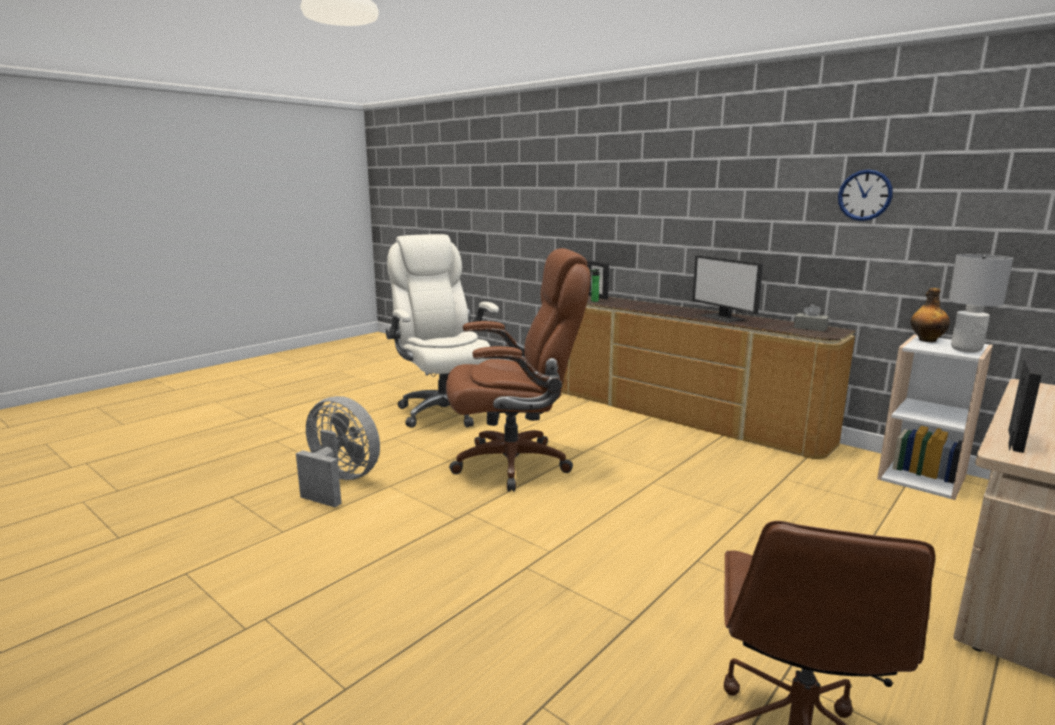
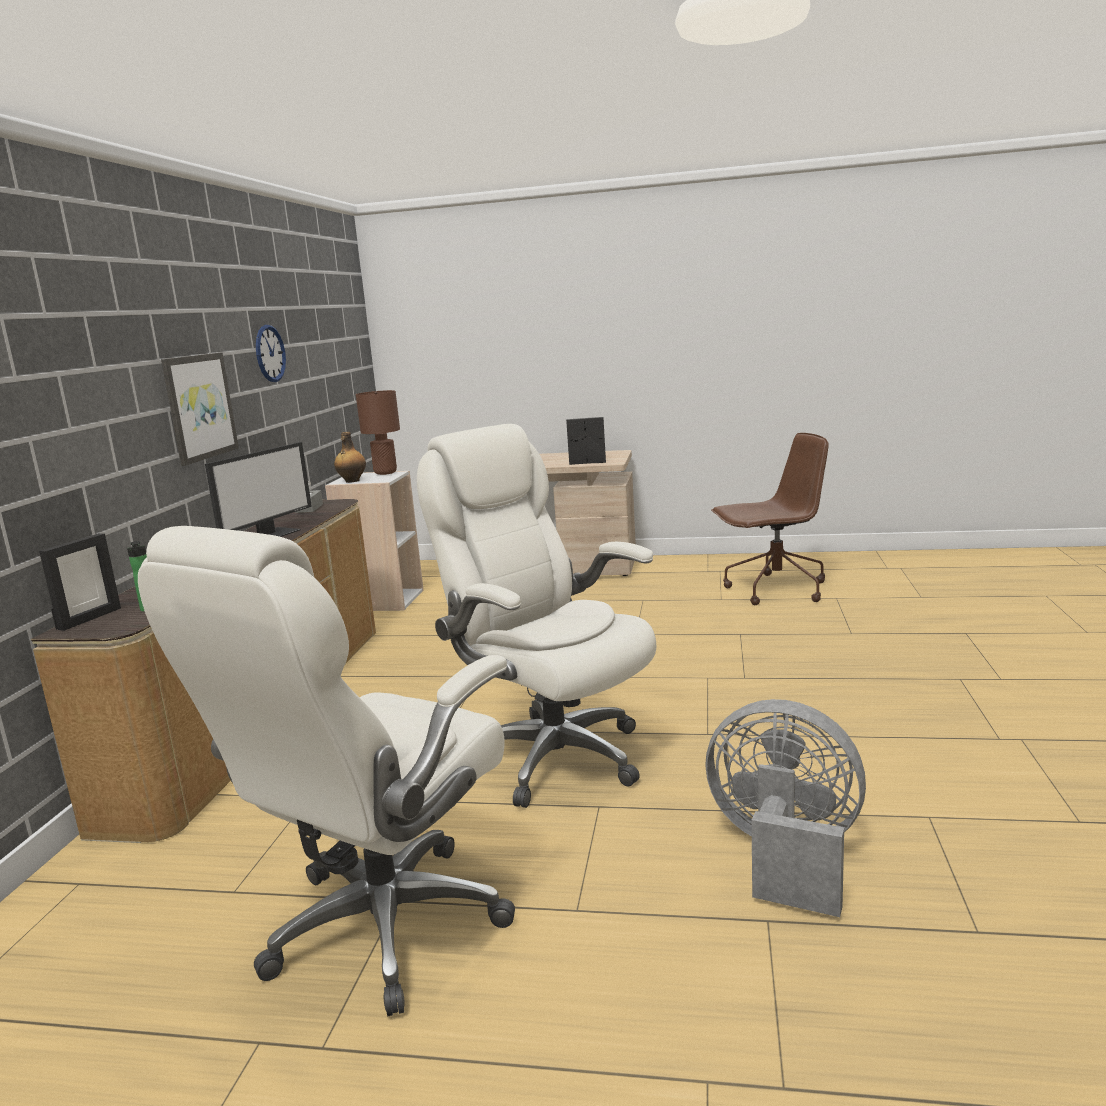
camera: 120 degrees left, 0 degrees up
(340, 483) = (784, 855): grey fan -> grey fan turned 120 degrees clockwise
(514, 464) = (554, 756): brown office chair -> white office chair
(742, 223) = (199, 407): none -> picture
(965, 351) = (385, 473): grey table lamp -> brown table lamp

